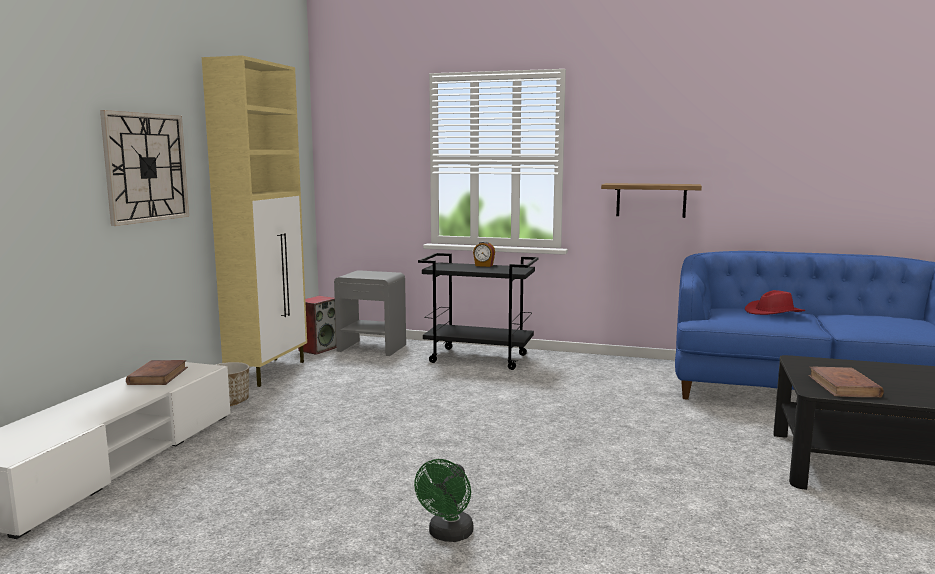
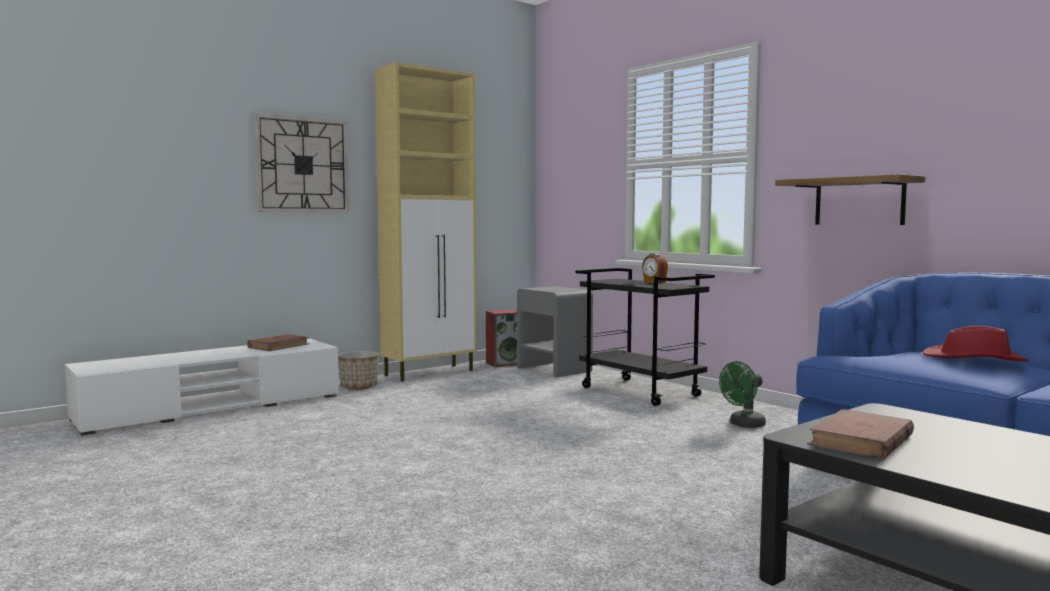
camera: 35 degrees right, 5 degrees down
(448, 535) = (309, 508): green fan -> green fan (743, 425)

